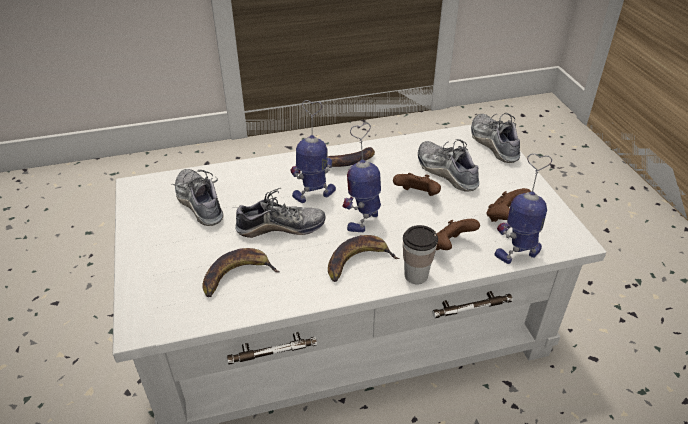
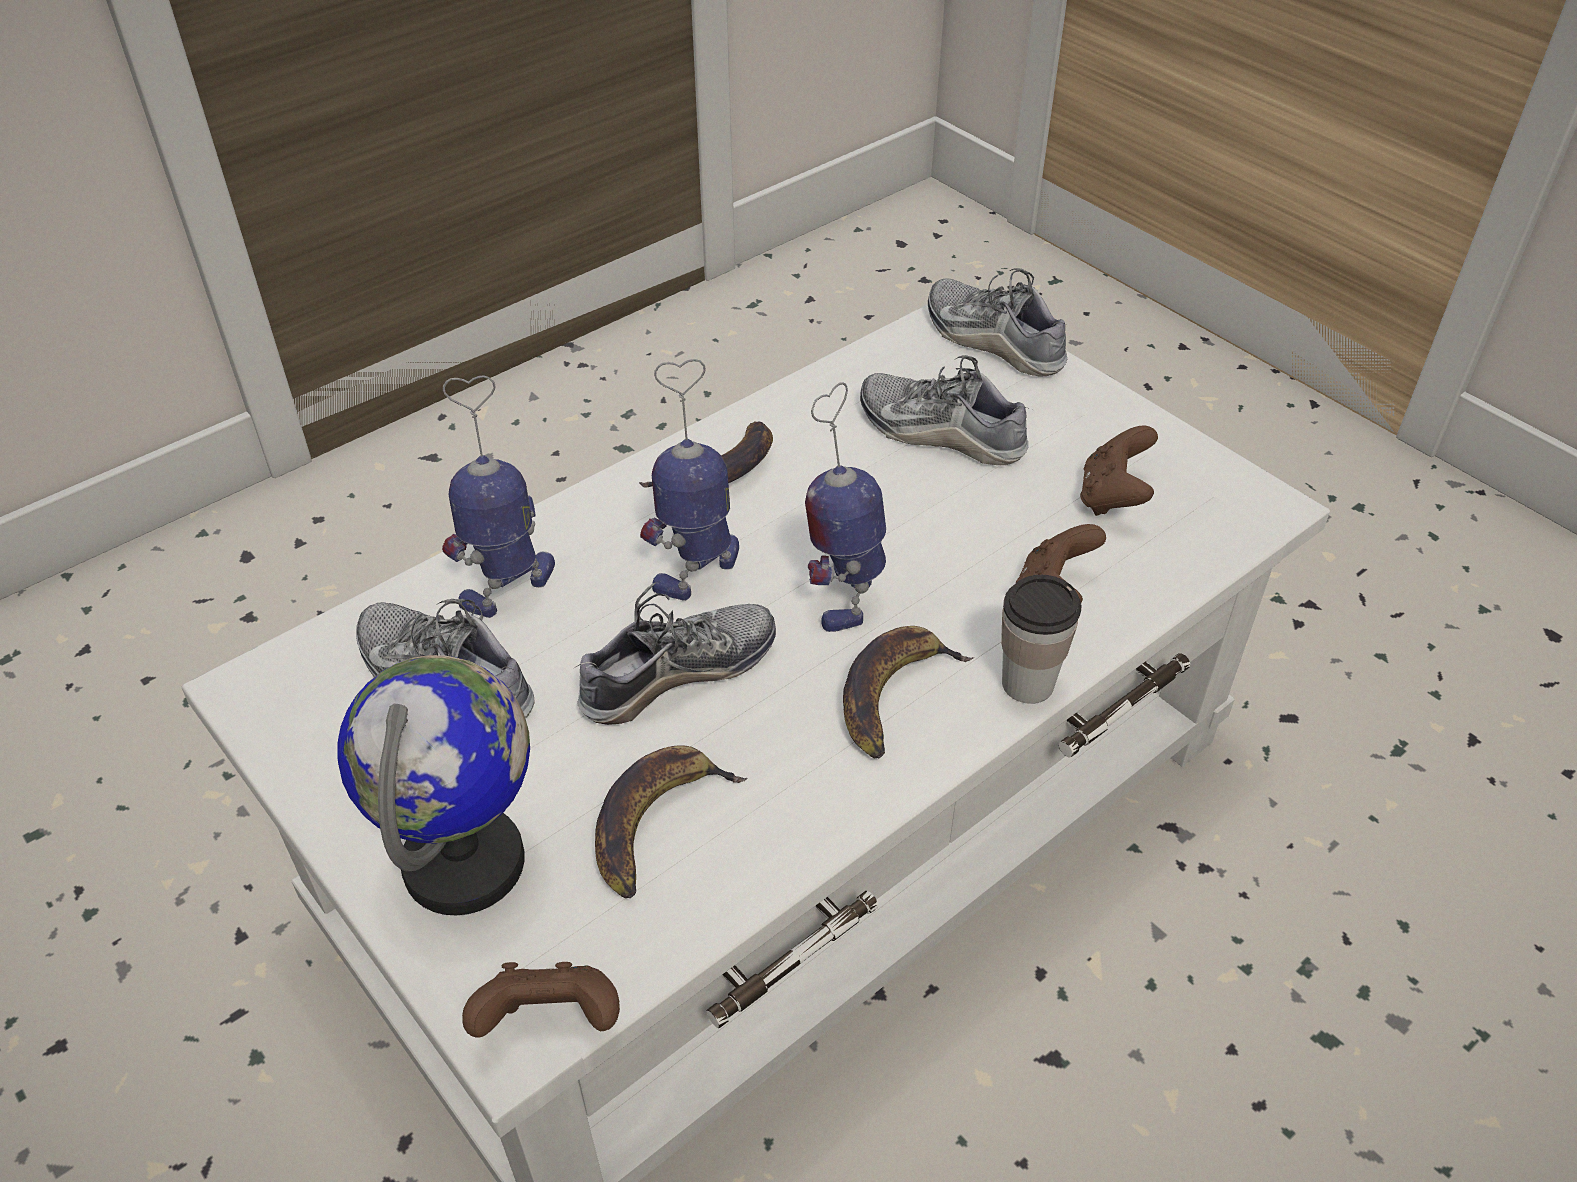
camera: 25 degrees left, 5 degrees up
(163, 265) = (466, 862): none -> globe
(417, 196) = (917, 505): brown game controller -> brown game controller (550, 1022)
(519, 253) = (1186, 566): toy robot -> toy robot (511, 587)

